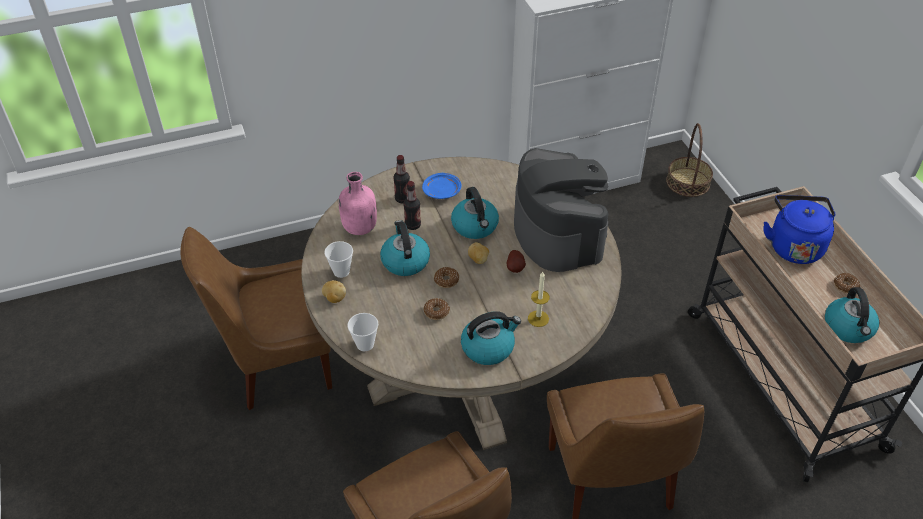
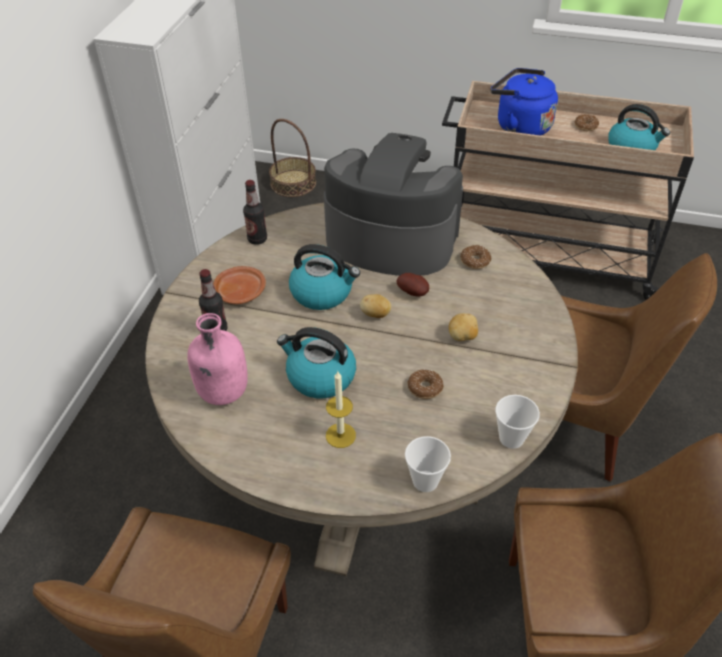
camera: 55 degrees left, 0 degrees up
(334, 298) = (321, 476): potato -> potato (462, 337)
(341, 271) = (281, 446): cup -> cup (511, 438)
(412, 225) = (268, 342): bottle -> bottle (257, 239)
(442, 191) = (240, 292): blue plate -> brown plate
(446, 280) = (383, 355): donut -> donut (475, 261)
(488, 347) = (512, 370): kettle -> none
(538, 318) = (499, 312): candle -> candle (340, 435)

